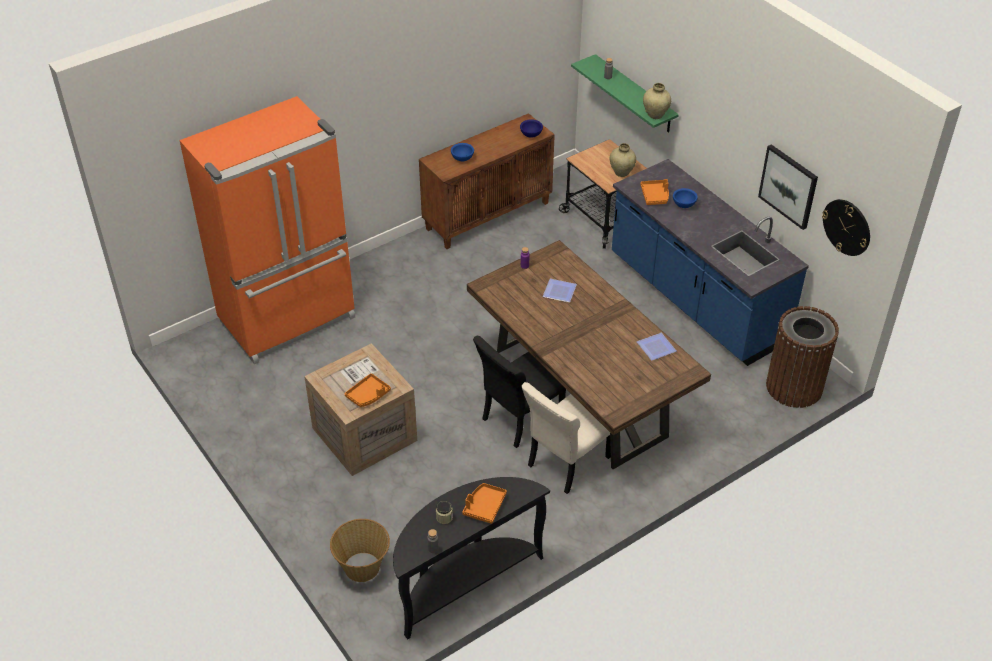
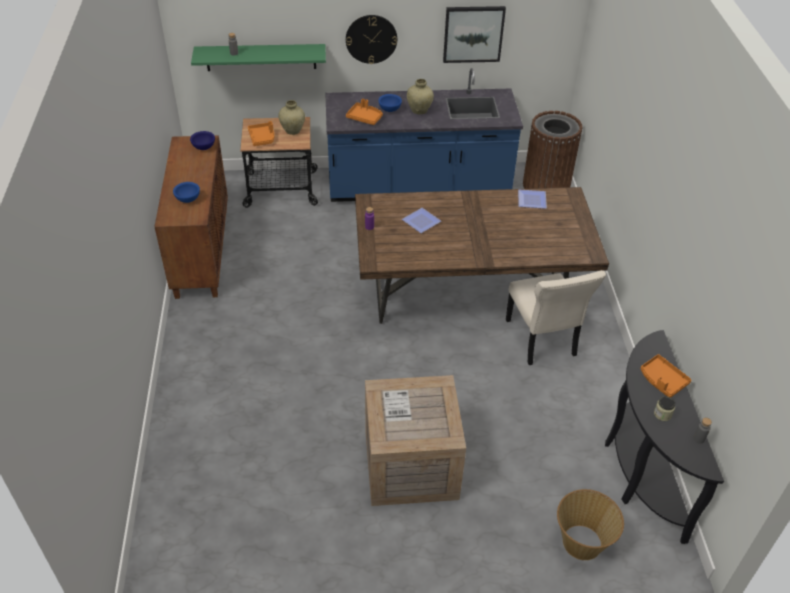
camera: 60 degrees left, 0 degrees up
(289, 320) = (199, 460): orange fridge -> none
(368, 395) = (437, 412): orange tray -> orange tray (262, 138)
(519, 419) = (471, 346): black chair -> none
(655, 115) = (313, 53): beige vase -> beige vase (419, 111)
(847, 227) = (542, 32): wall clock -> wall clock (371, 39)

